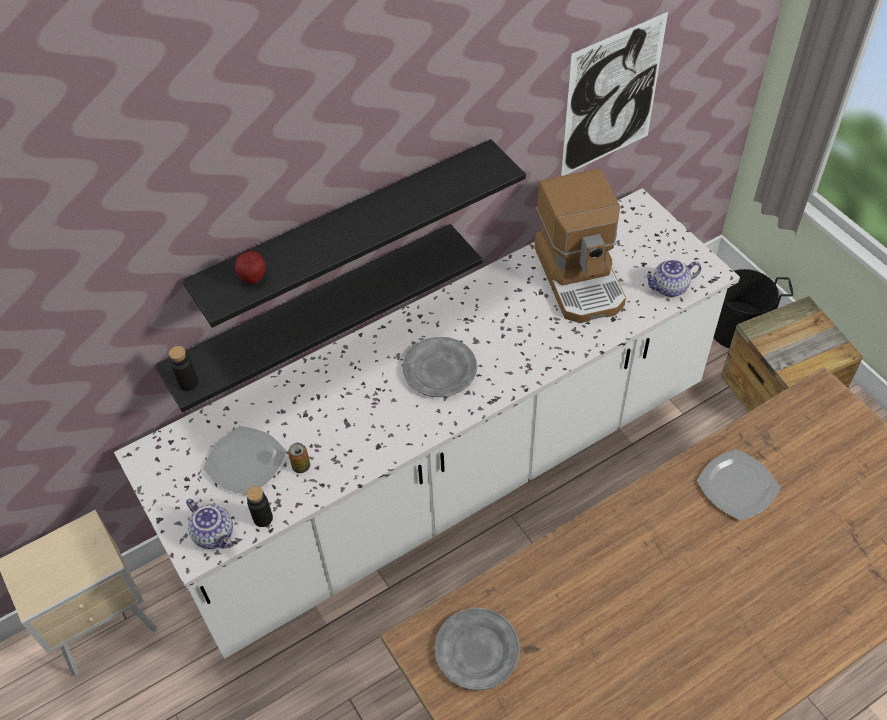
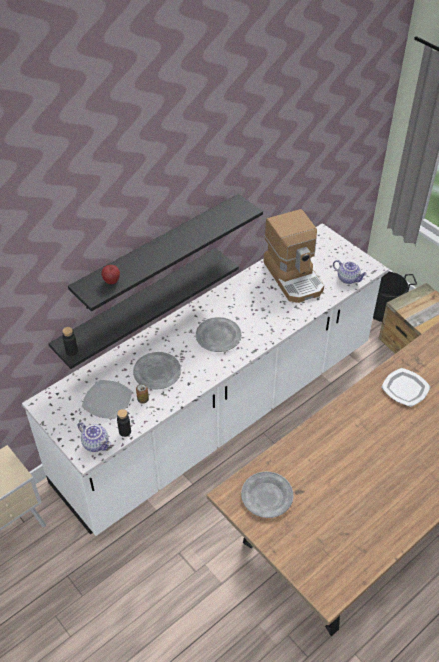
camera: 10 degrees left, 5 degrees down
(332, 422) = (157, 372): none -> grey plate
(612, 97) = (304, 166): picture -> none
(669, 288) = (348, 278): teapot -> teapot turned 120 degrees counterclockwise

